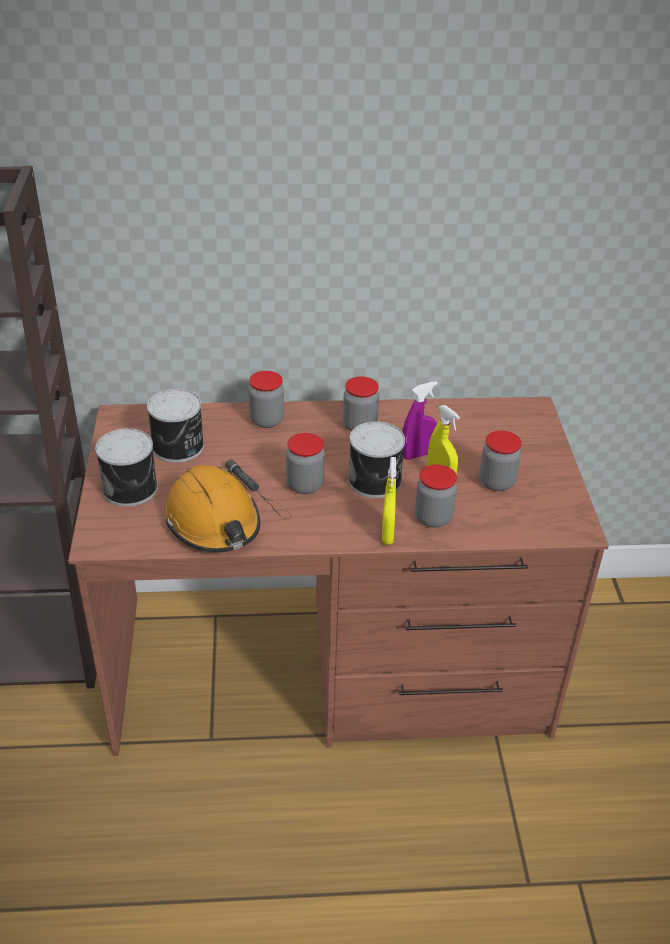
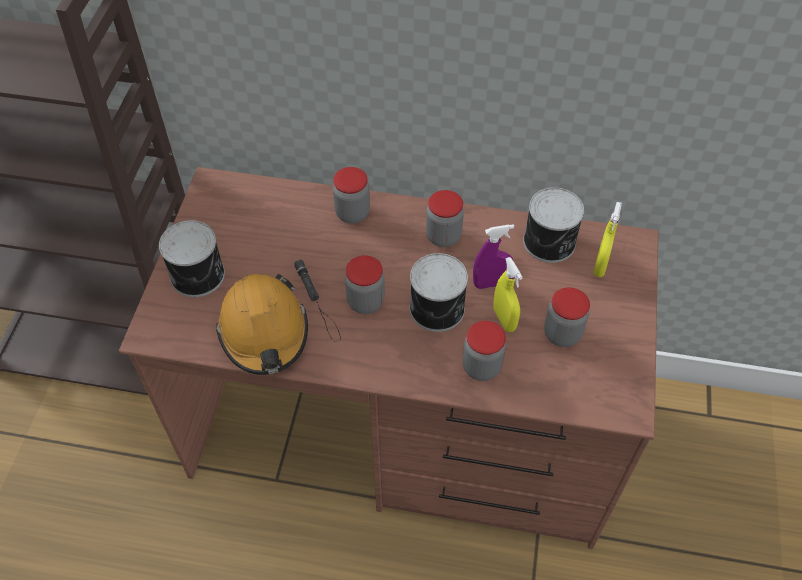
camera: 15 degrees right, 15 degrees up
(179, 446) = (258, 232): can -> can (550, 243)
(387, 534) = (429, 378): yellow spray bottle -> yellow spray bottle (600, 265)

